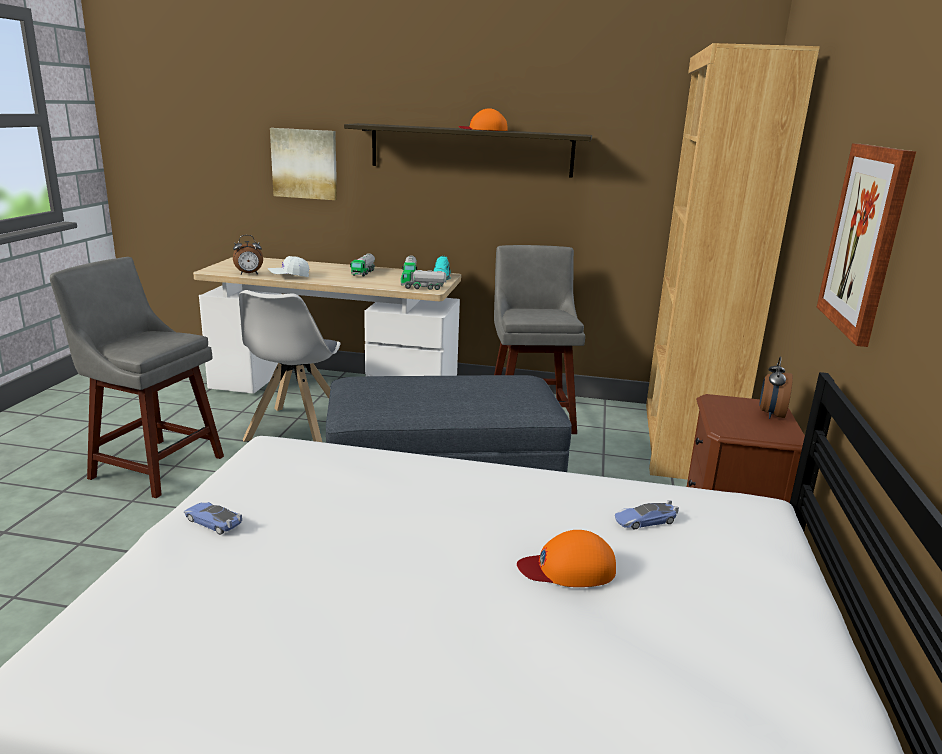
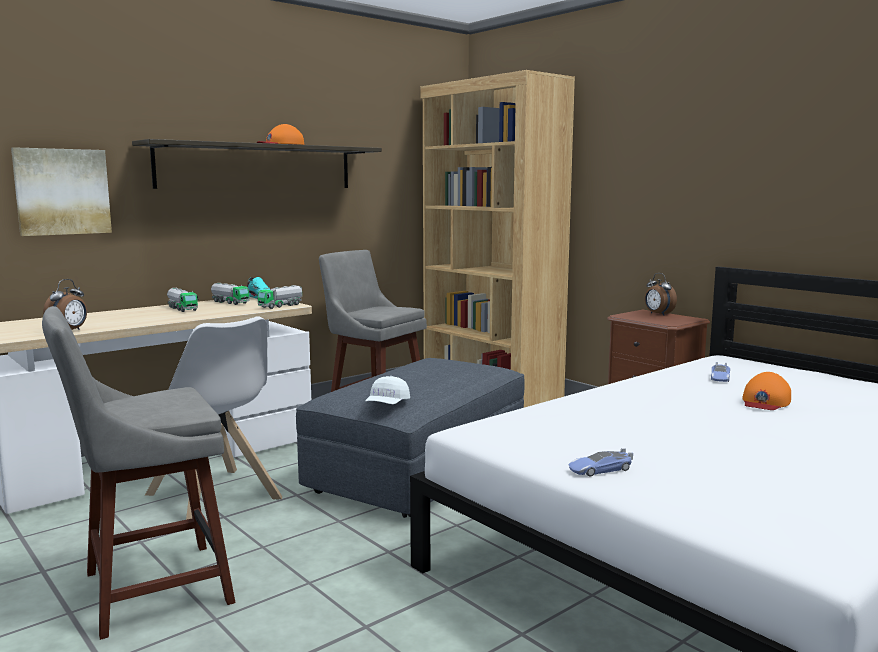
camera: 50 degrees left, 10 degrees down
(289, 276) = (124, 324): white cap -> white cap (387, 404)
(865, 240) = (712, 184): picture -> none

